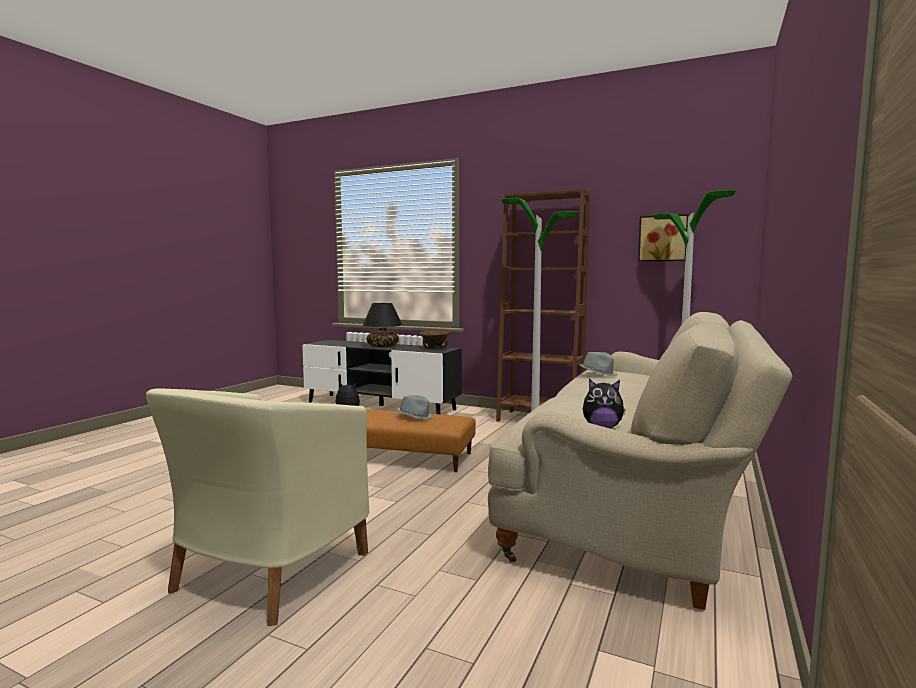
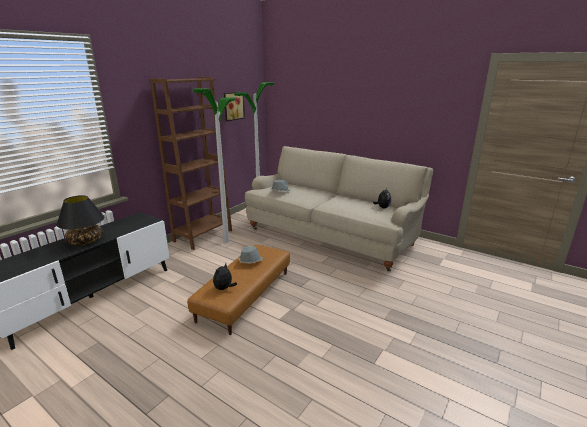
camera: 80 degrees left, 15 degrees up
(266, 573) = (408, 338): beige armchair -> none
(434, 348) = (130, 221): brown bowl -> none

